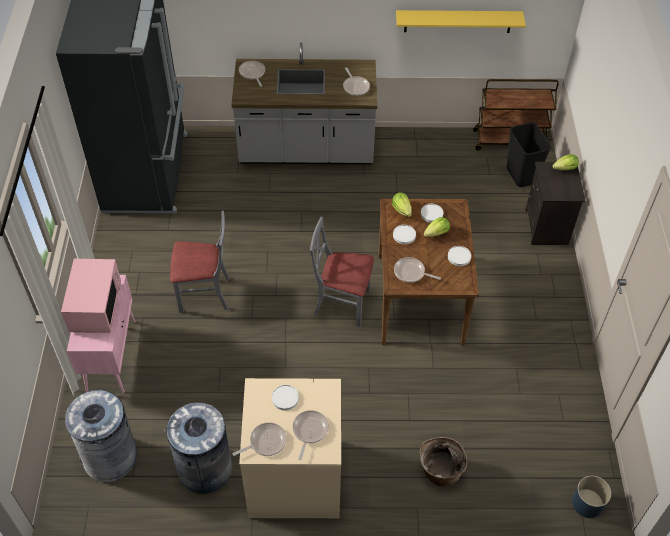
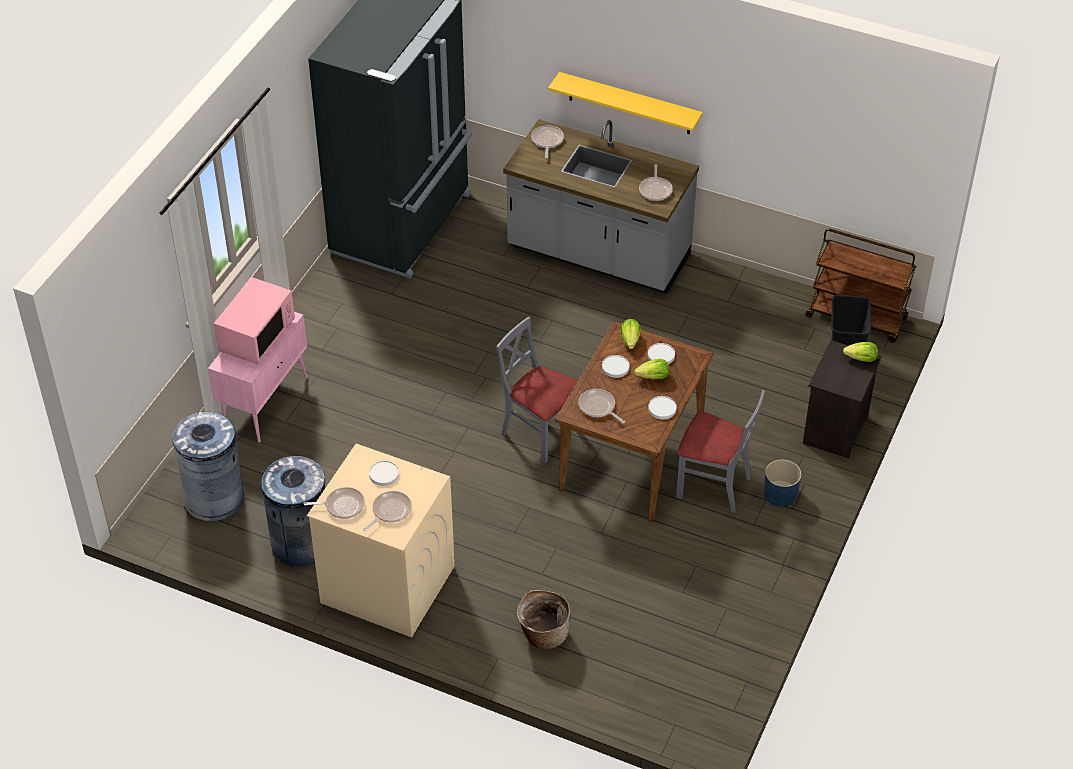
camera: 25 degrees right, 5 degrees down
(204, 294) = (395, 373): grey chair -> grey chair (713, 485)
(458, 21) = (799, 146): yellow shelf -> yellow shelf (629, 104)
(587, 503) = (686, 722): blue planter -> blue planter (780, 493)

